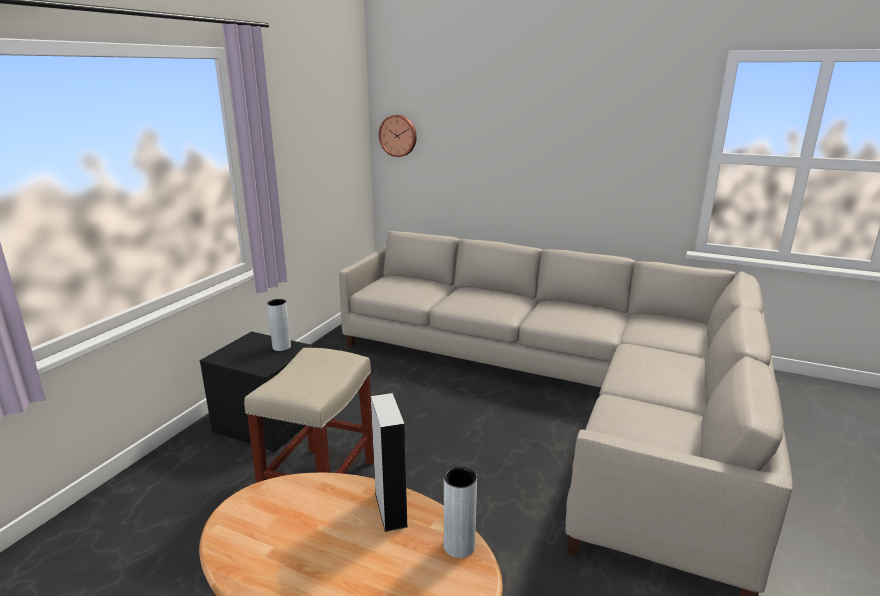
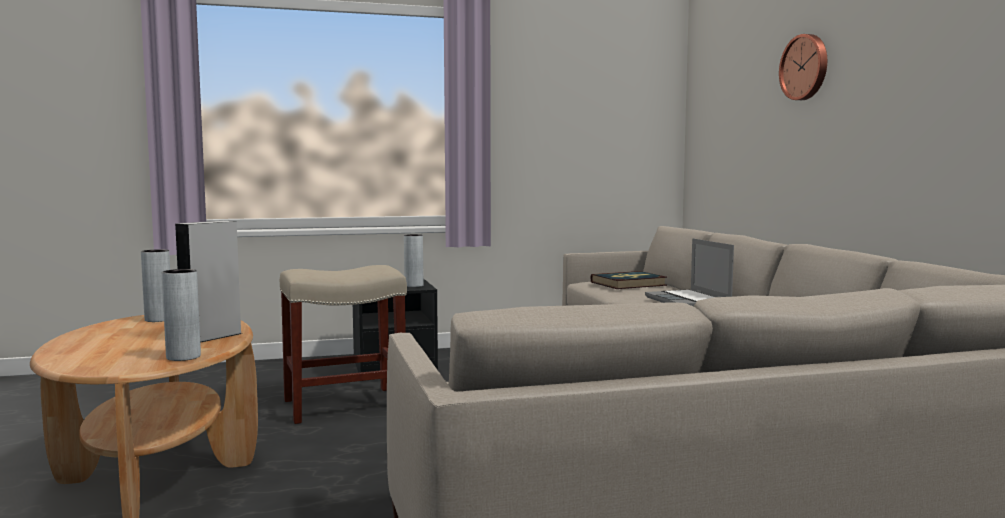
camera: 50 degrees right, 15 degrees down
(256, 519) = (158, 319): none -> grey vase
(398, 135) = (705, 113): wall clock -> wall clock (805, 67)
(406, 287) = (628, 284): none -> book
(487, 298) = (689, 301): none -> laptop

